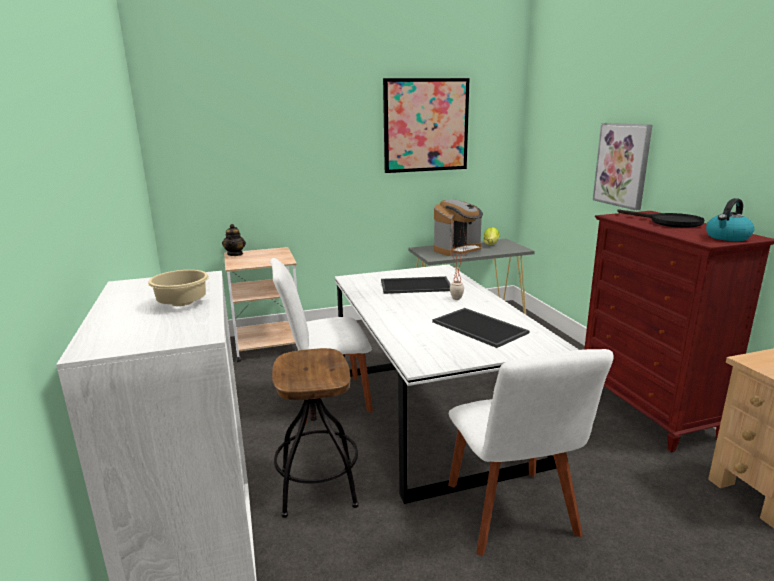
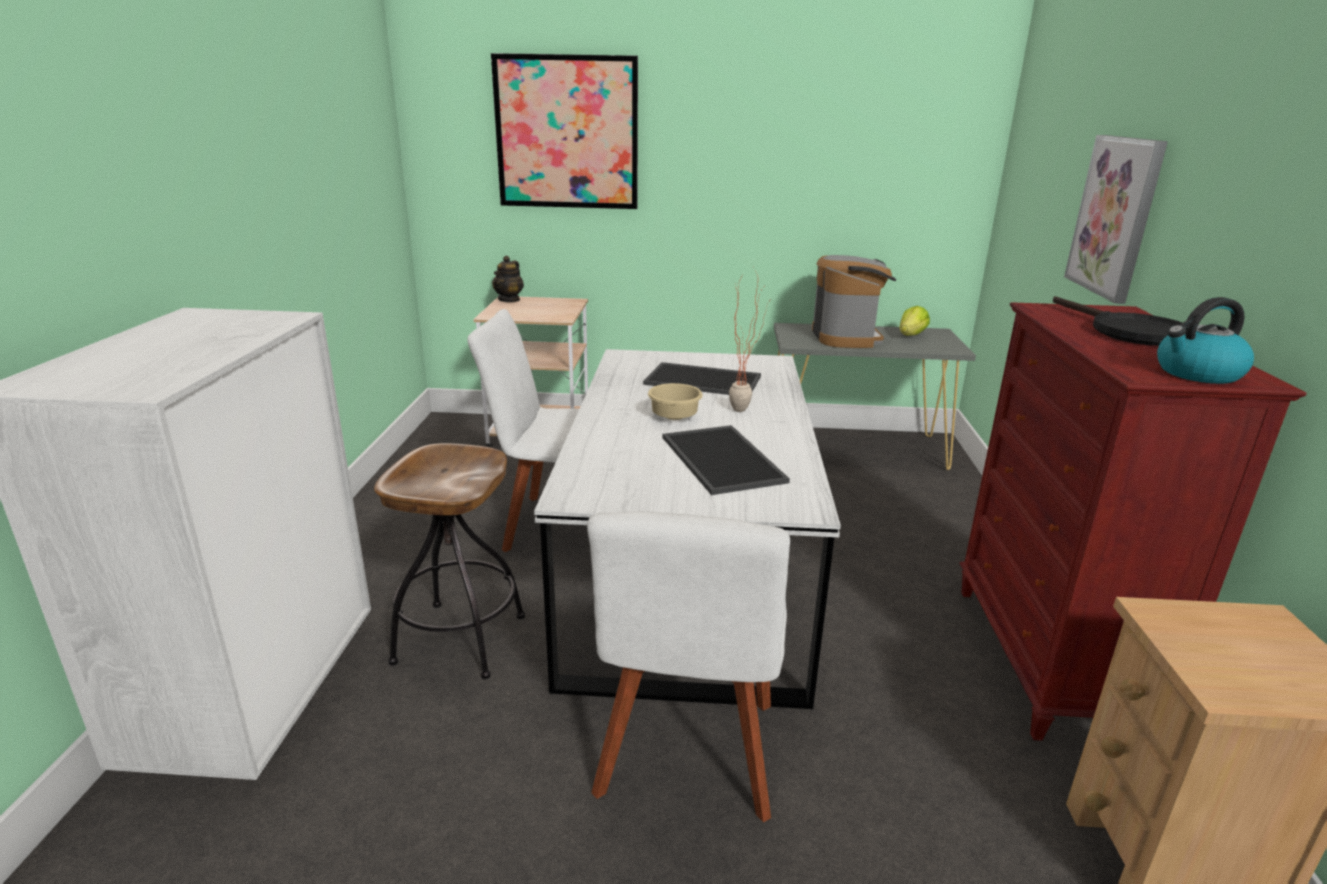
camera: 20 degrees right, 5 degrees up
(182, 303) = (203, 346): beige bowl -> beige bowl (674, 416)
(426, 125) = (823, 125): picture -> picture (567, 133)
(458, 250) = (846, 337): coffee machine -> coffee machine turned 75 degrees counterclockwise

